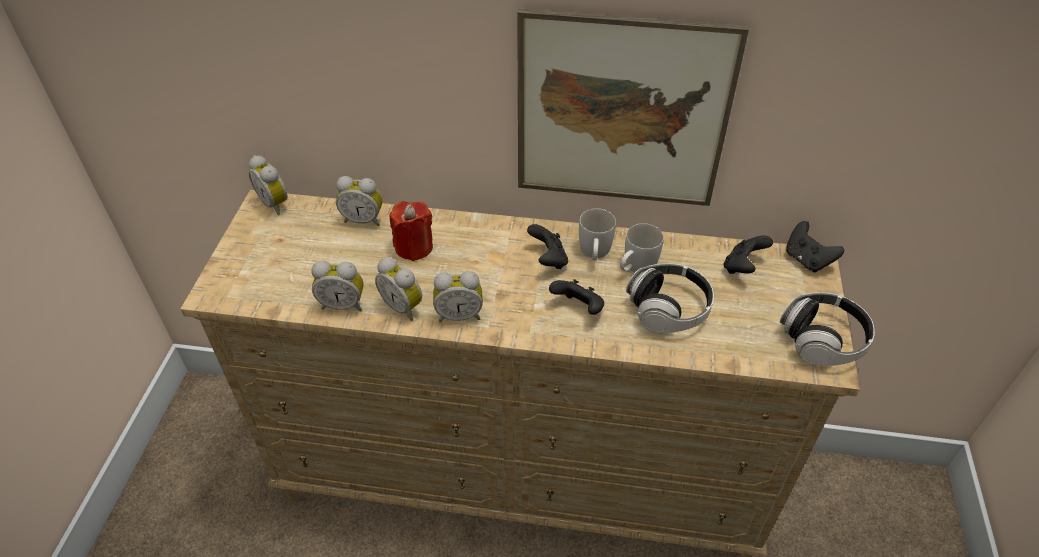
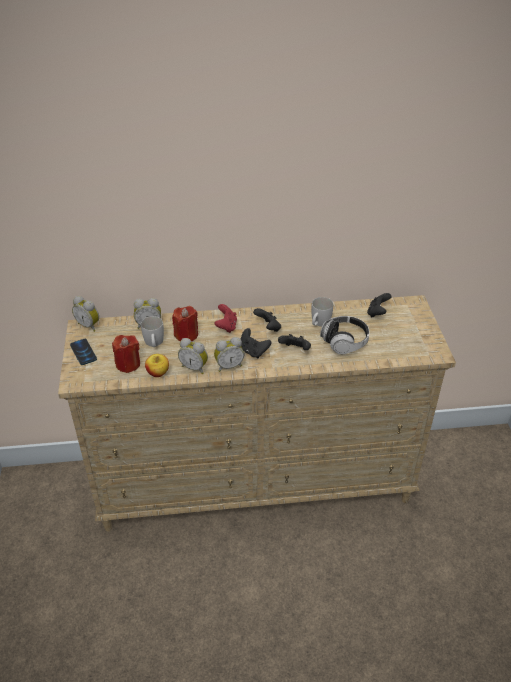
camera: 15 degrees left, 5 degrees down
(248, 247) = (83, 352): none -> phone
(304, 280) = (128, 364): none -> red candle
(343, 304) = (158, 373): alarm clock -> apple
(482, 244) = (226, 326): none -> red game controller
(594, 253) = (293, 320): white mug -> white mug (154, 343)
(621, 113) = (298, 236): picture -> none
(807, 260) = (410, 303): black game controller -> black game controller (253, 351)
(822, 341) = (430, 342): headphones -> none

